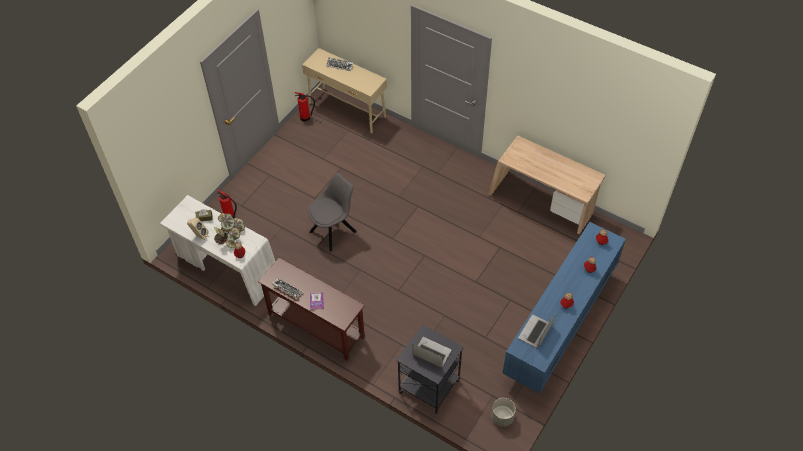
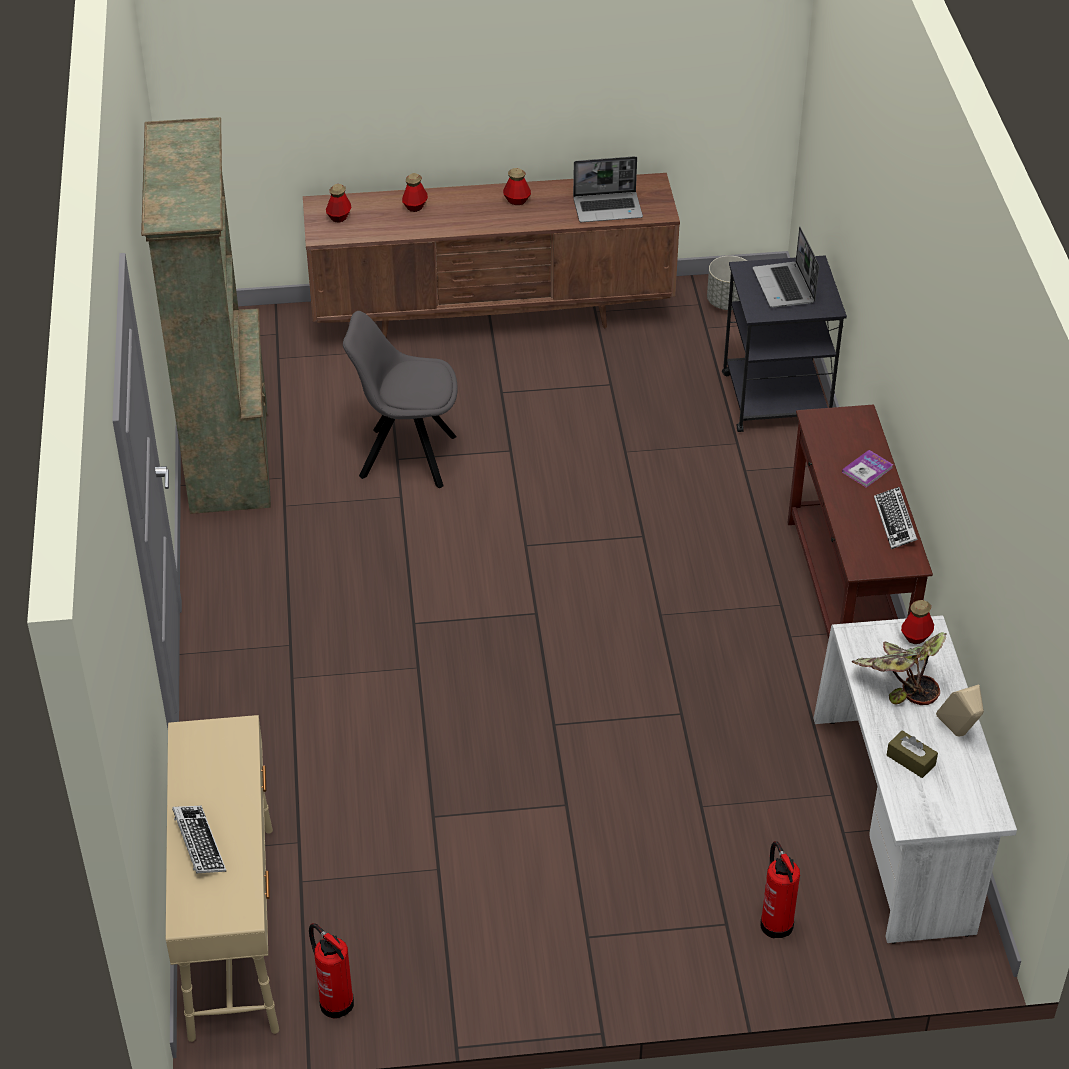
camera: 130 degrees left, 10 degrees down
(333, 232) = (618, 712): grey chair -> grey chair (407, 457)
(541, 203) = (228, 456): beige desk -> green bookcase
(560, 327) = (493, 316): blue cabinet -> brown cabinet

